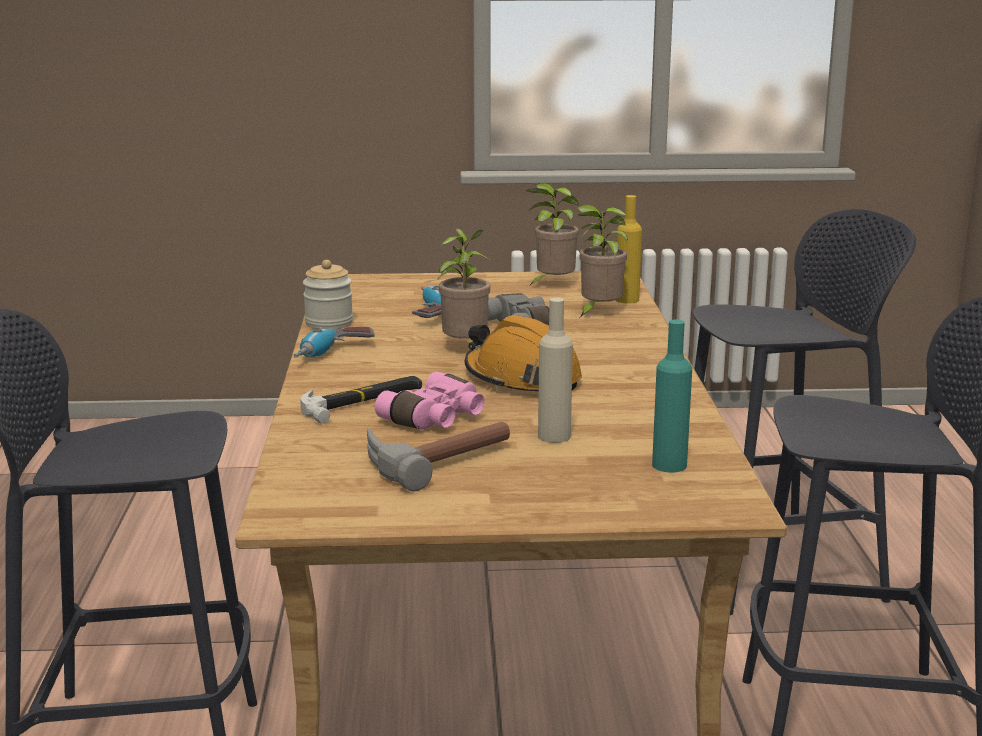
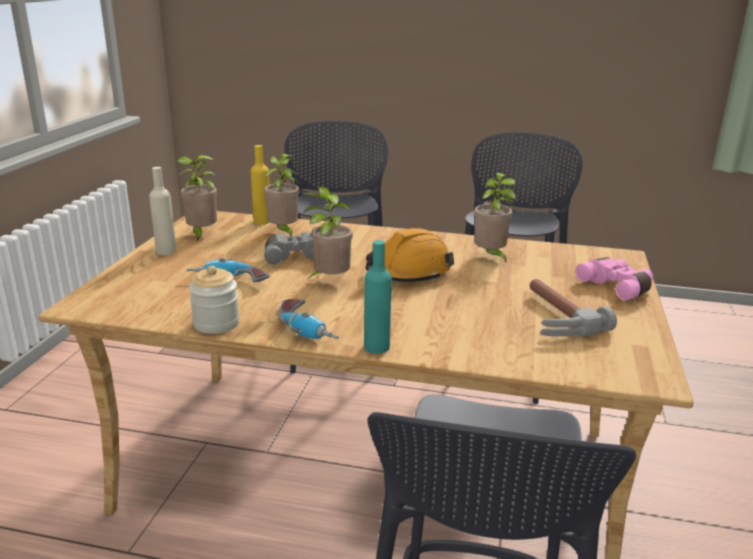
camera: 75 degrees left, 5 degrees up
(363, 402) = (433, 329): hammer -> none
(436, 418) = (477, 308): pink binoculars -> pink binoculars (617, 287)
(554, 436) = (519, 279): beige bottle -> beige bottle (166, 251)
(625, 417) = (490, 257): none -> potted plant
(669, 465) = (567, 259): turquoise bottle -> turquoise bottle (376, 347)

